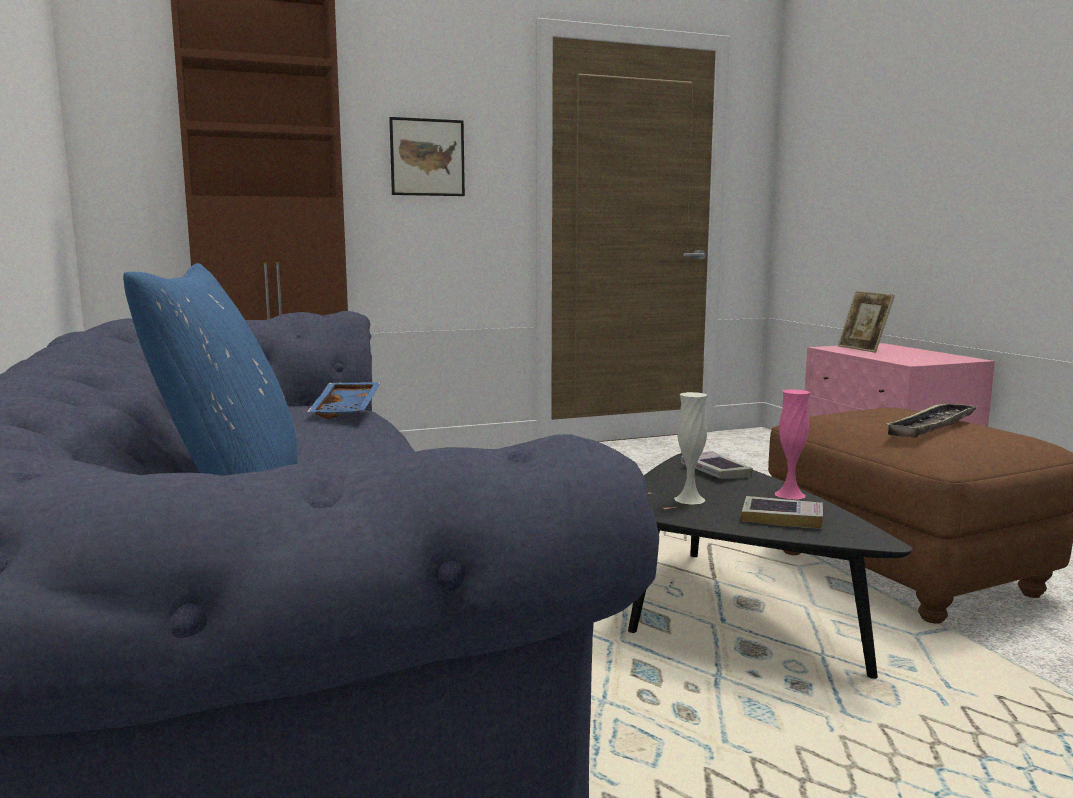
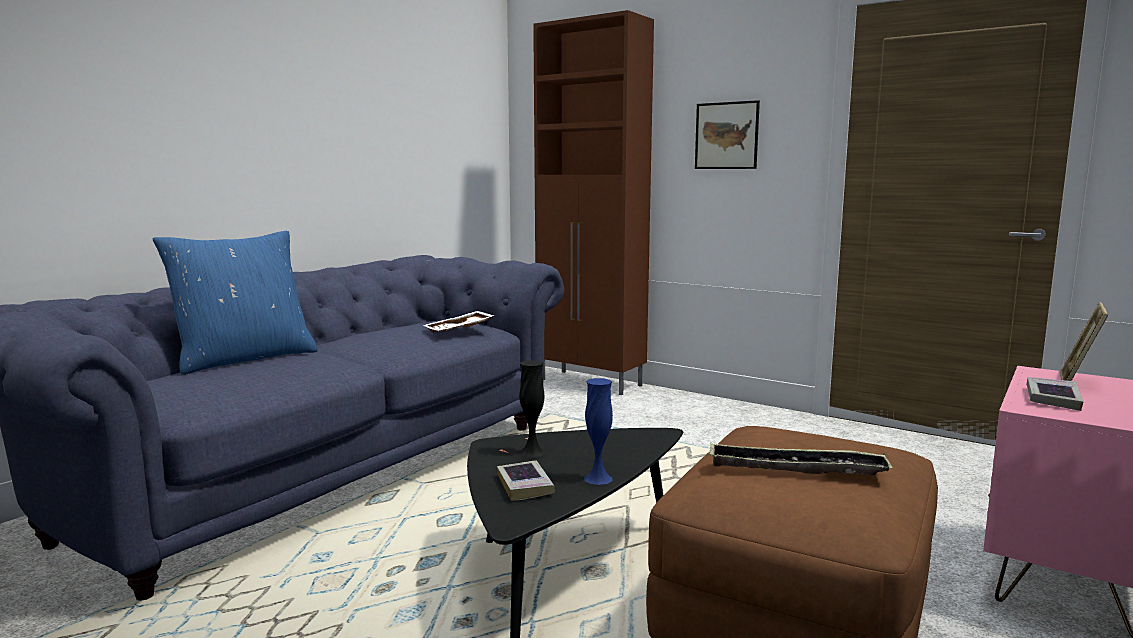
camera: 55 degrees right, 0 degrees up
(348, 410) = (459, 330): blue tray -> white tray
(689, 499) = (532, 452): white vase -> black vase
(715, 471) = (625, 446): book -> book (1052, 399)
(789, 494) = (598, 478): pink vase -> blue vase

